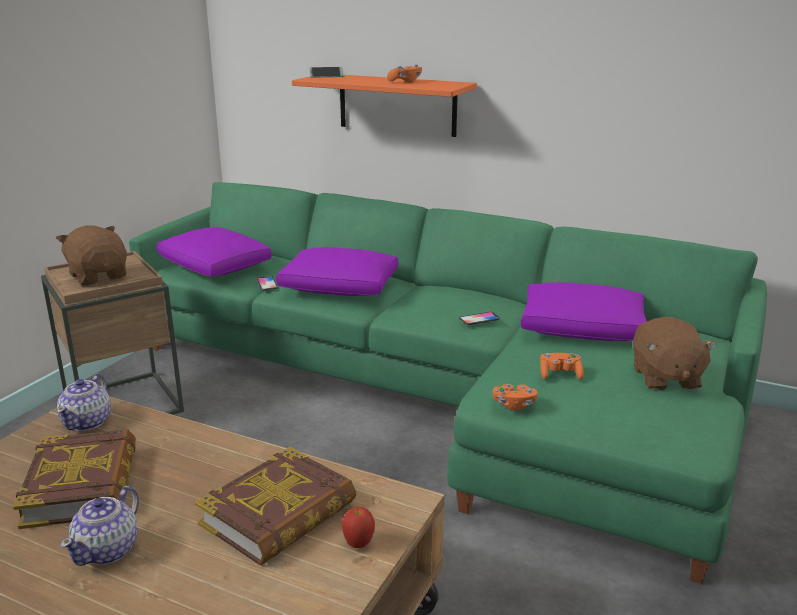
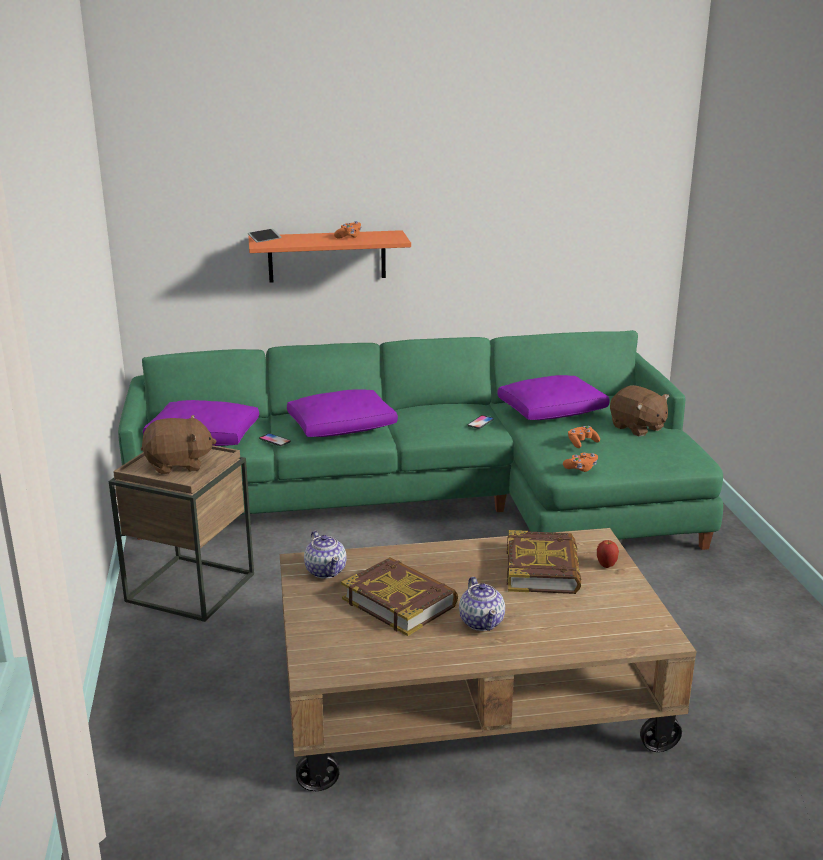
camera: 35 degrees left, 0 degrees up
(99, 276) = (178, 465): brown plush toy -> brown plush toy turned 150 degrees clockwise

